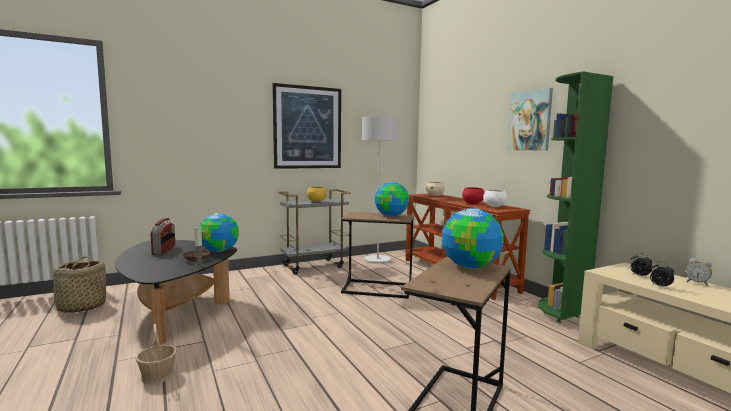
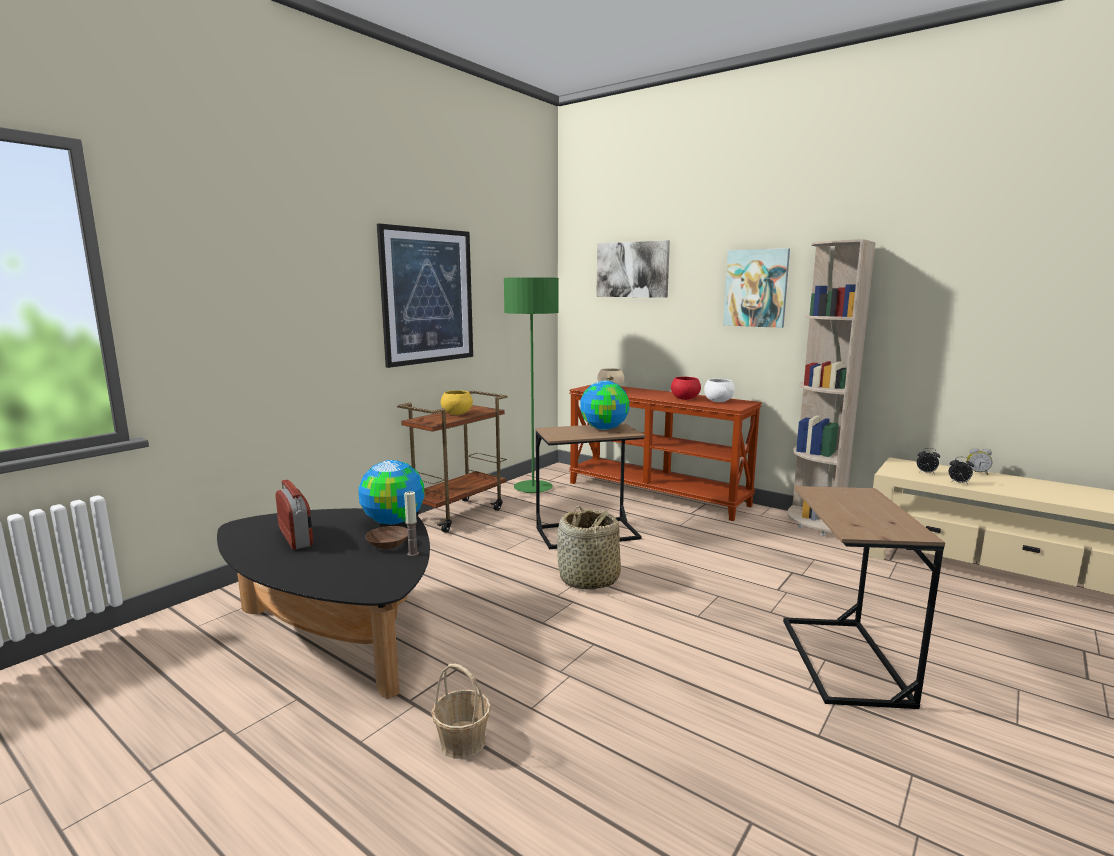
camera: 25 degrees left, 5 degrees up
(81, 307) = (144, 672): basket -> basket (588, 579)
(315, 266) = (459, 514): grey cart -> brown cart
(377, 260) = (533, 488): grey floor lamp -> green floor lamp
(456, 112) = (632, 269): none -> picture
(470, 266) = (845, 496): globe -> none
(558, 314) = (813, 525): green bookcase -> beige bookcase

